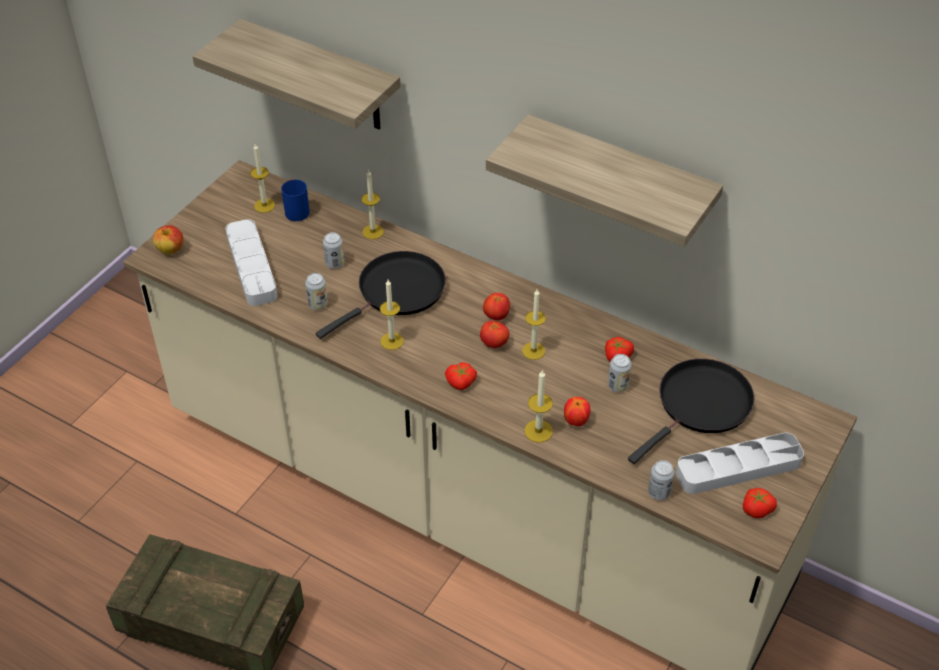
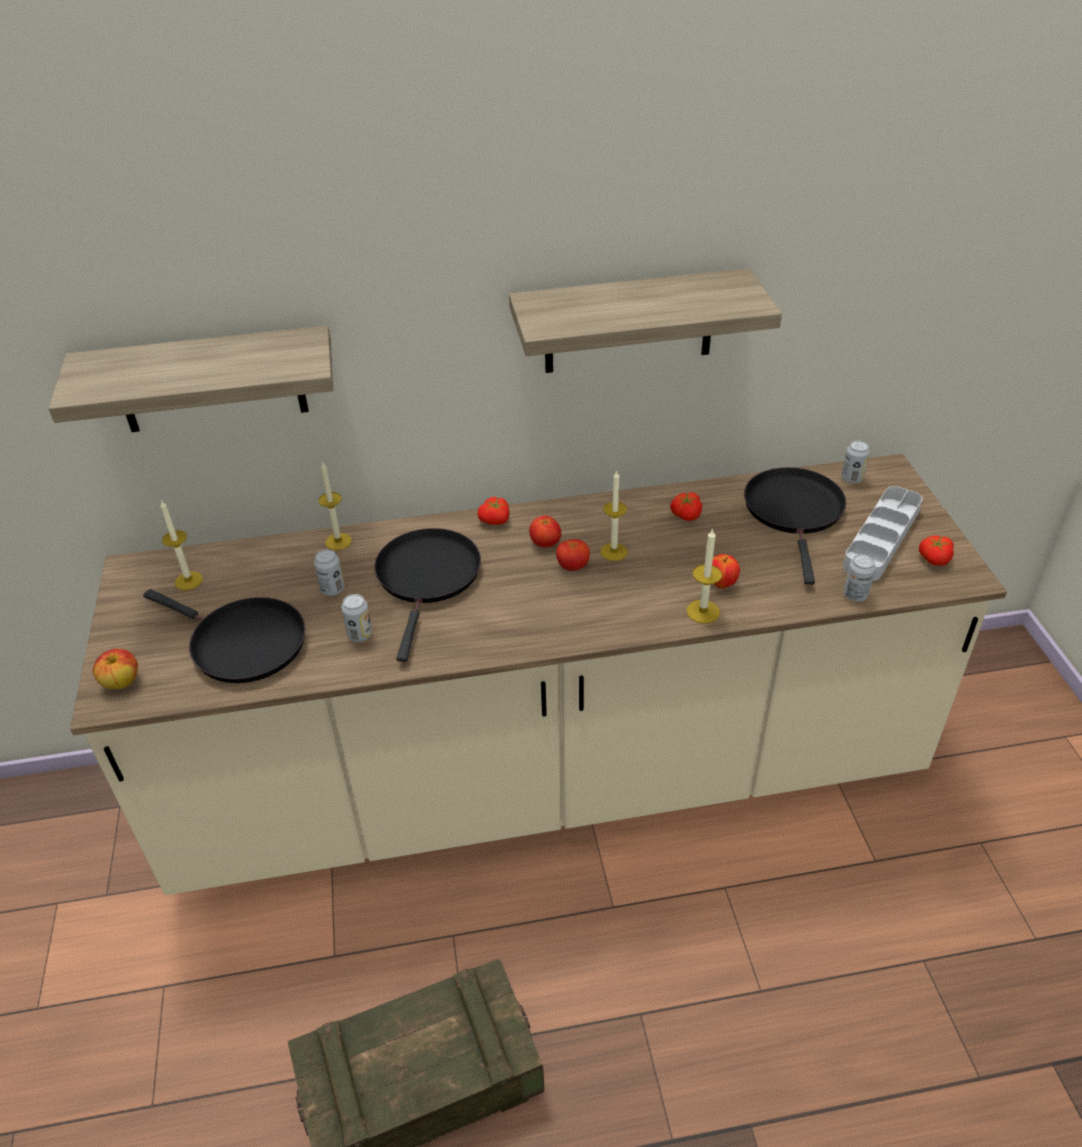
camera: 40 degrees left, 5 degrees down
(251, 266) = (242, 643): grey tray -> black frying pan
(296, 210) = (231, 566): blue mug -> none
(392, 341) = (476, 621): candle -> none
(461, 383) = (586, 616): tomato -> tomato (495, 520)
(618, 386) = (716, 536): can -> can (852, 478)

